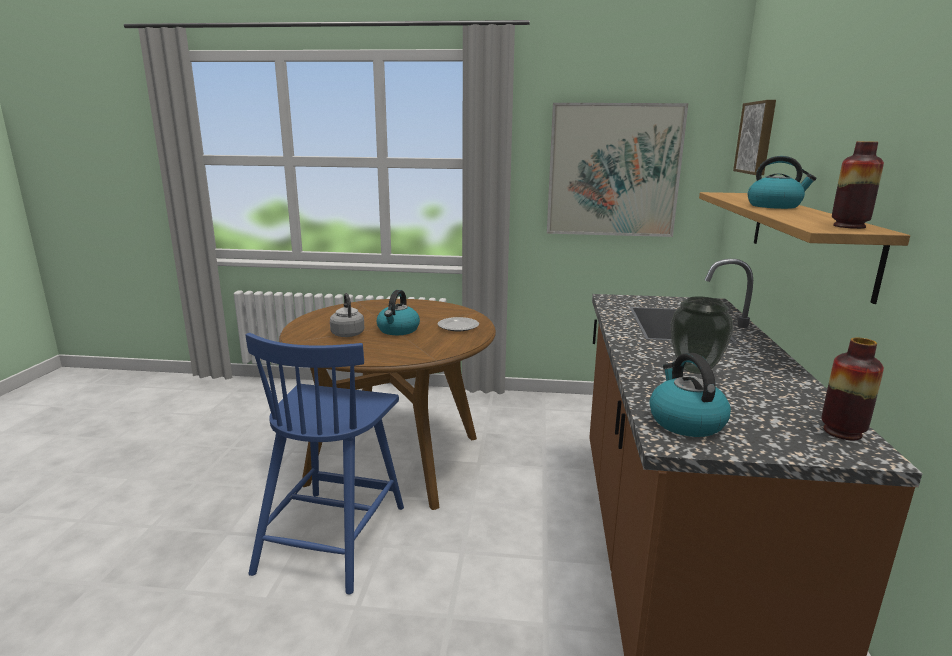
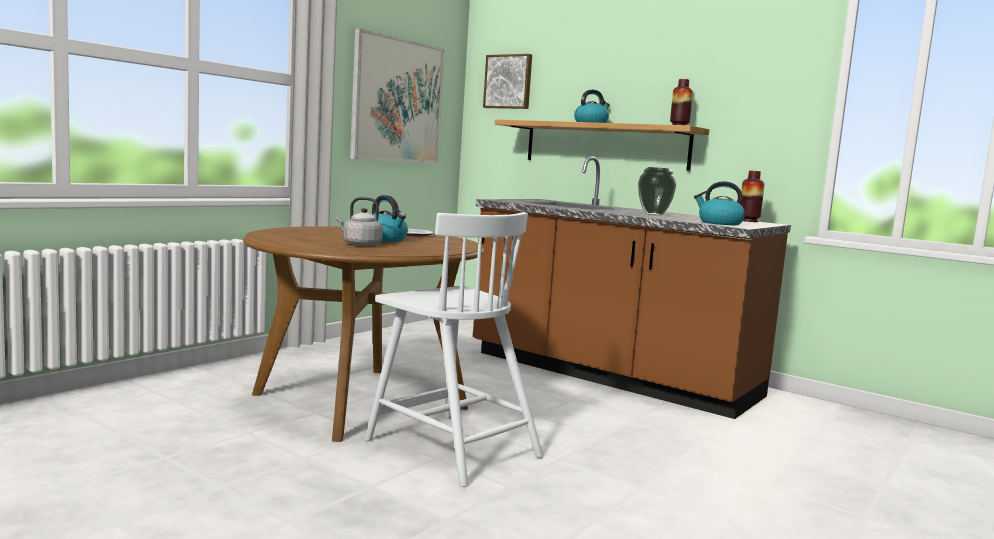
camera: 60 degrees left, 10 degrees down
(333, 536) = (450, 447): blue chair -> white chair

